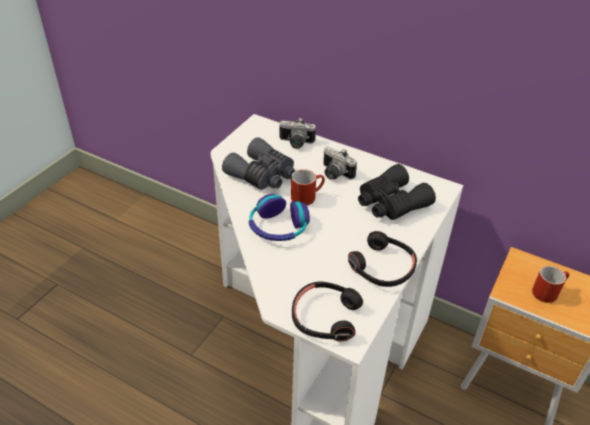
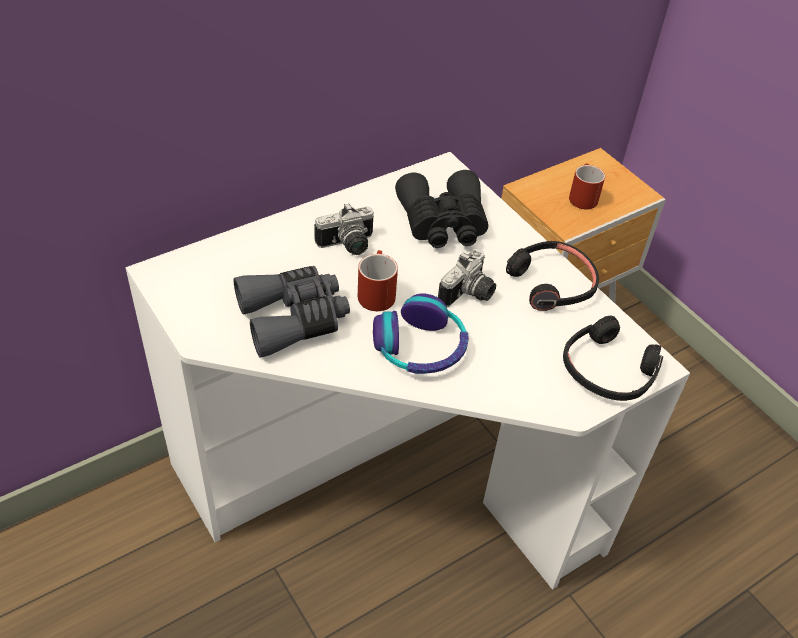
camera: 65 degrees left, 5 degrees up
(295, 143) = (247, 253): camera -> camera (469, 295)

